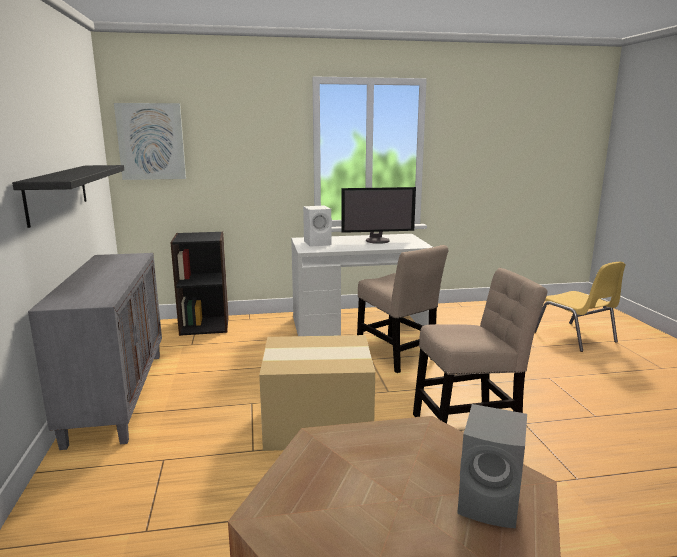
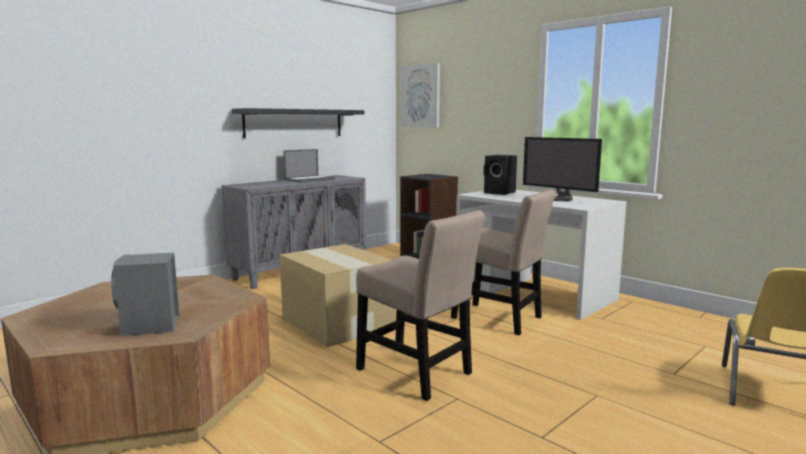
camera: 55 degrees right, 5 degrees down
(105, 270) = (310, 179): none -> laptop
(318, 243) = (500, 193): white speaker -> black speaker
(397, 356) = (500, 319): beige chair -> beige chair turned 75 degrees counterclockwise

